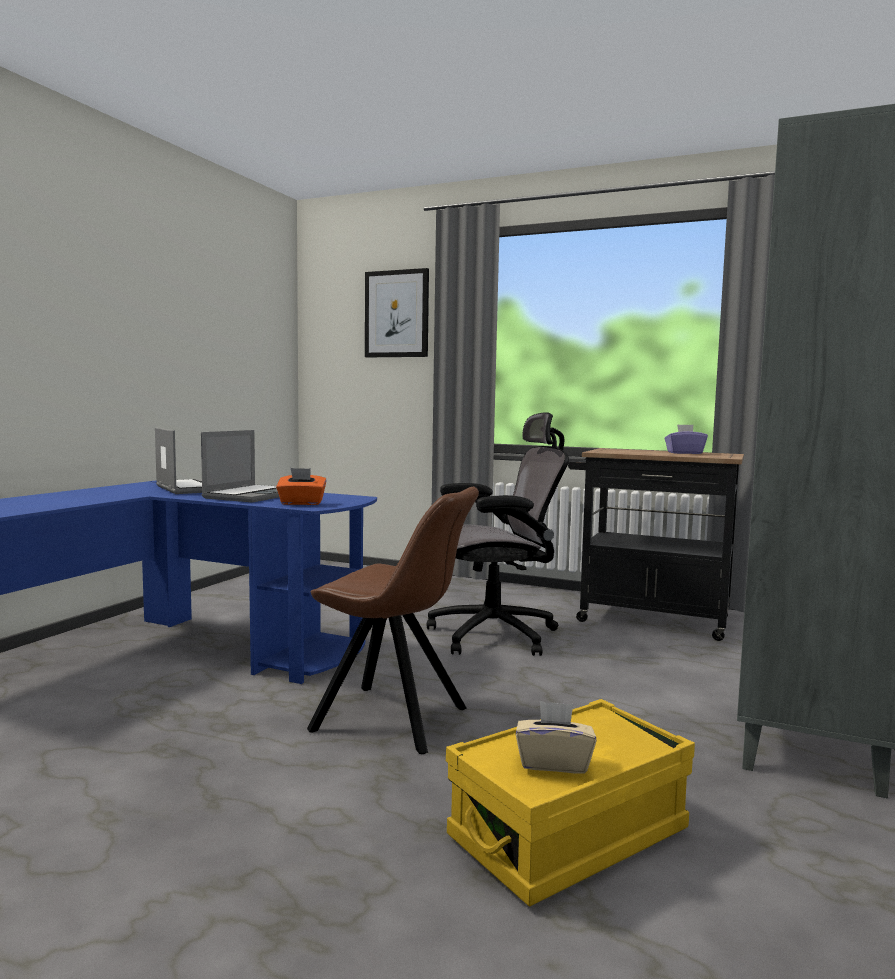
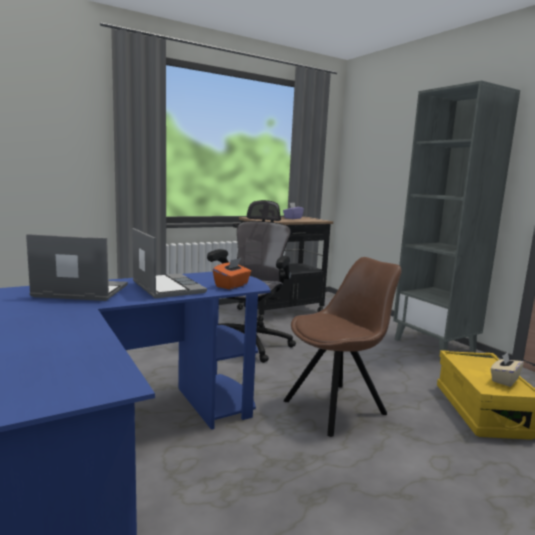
camera: 55 degrees left, 5 degrees up
(397, 314) = (66, 109): picture -> none

